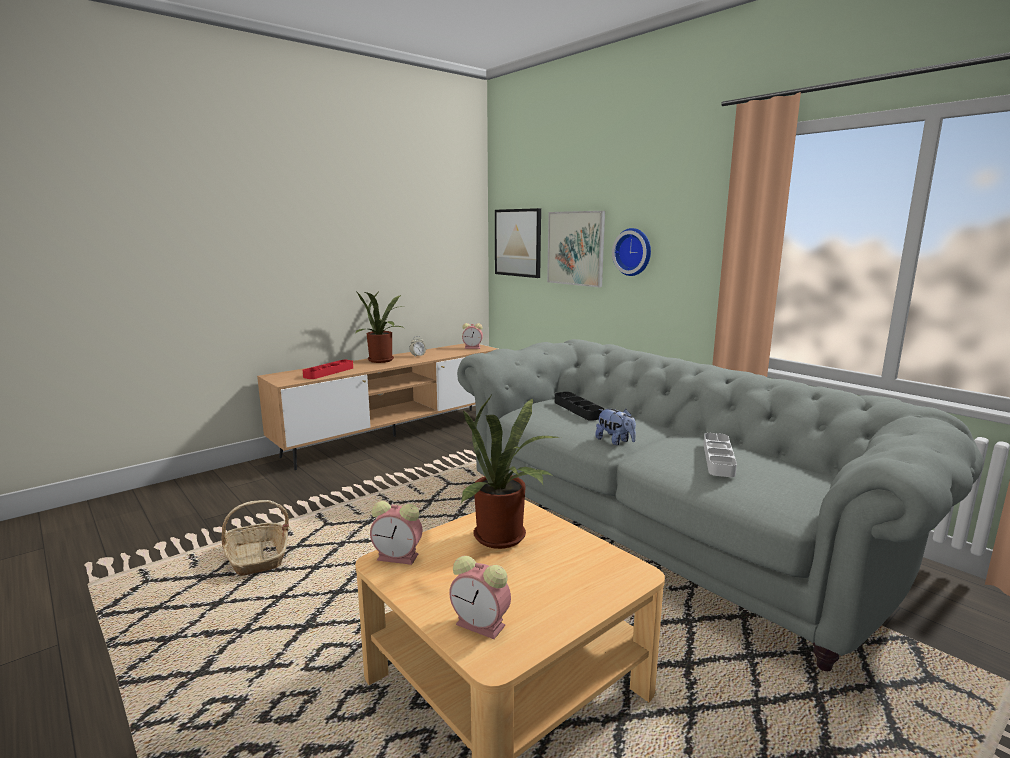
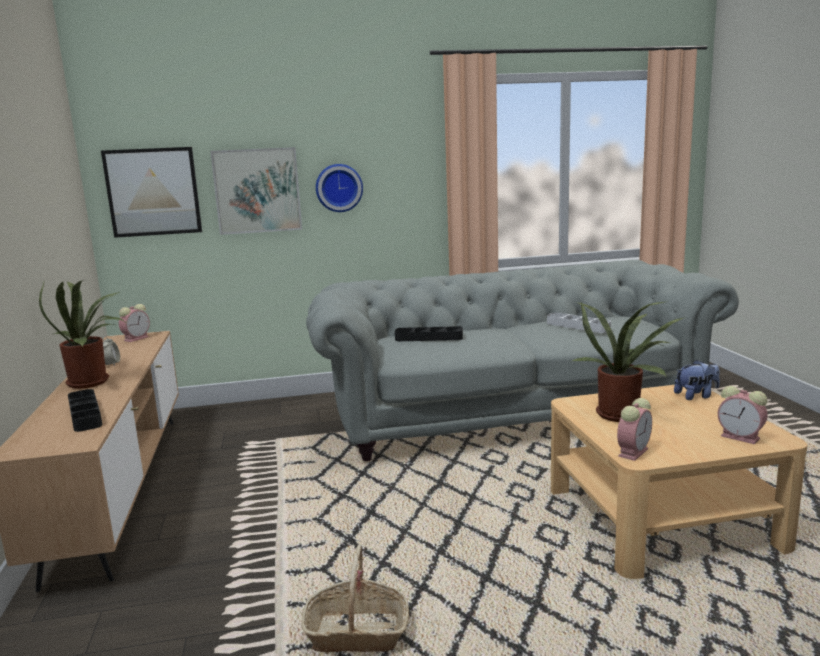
camera: 60 degrees left, 0 degrees up
(329, 372) = (85, 414): red tray -> black tray
(482, 625) = (742, 437): alarm clock -> alarm clock turned 75 degrees clockwise
(615, 441) = (509, 343): plush toy -> plush toy (696, 396)

